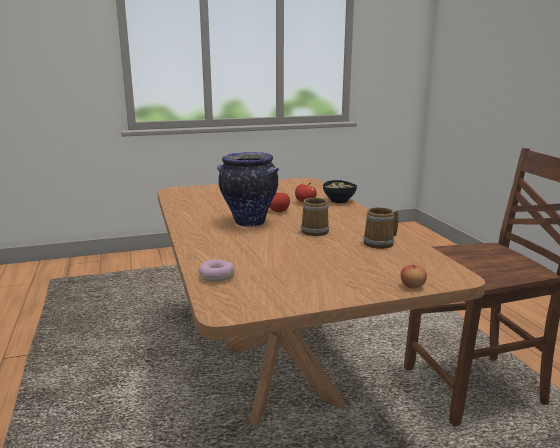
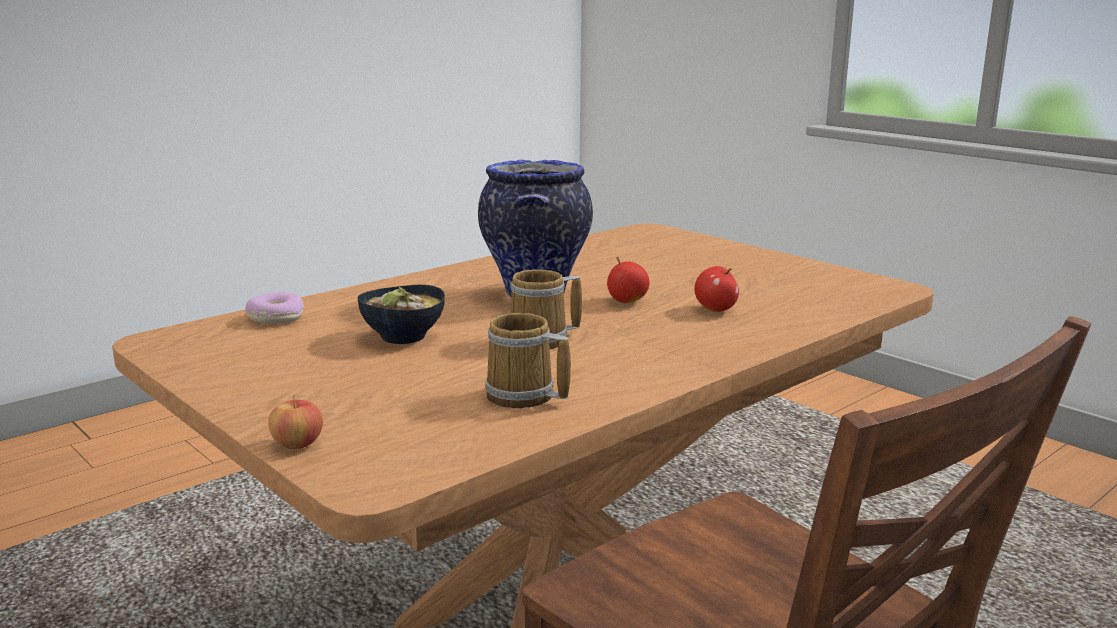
camera: 65 degrees right, 0 degrees up
(338, 201) = (774, 332): bowl -> bowl (401, 337)

